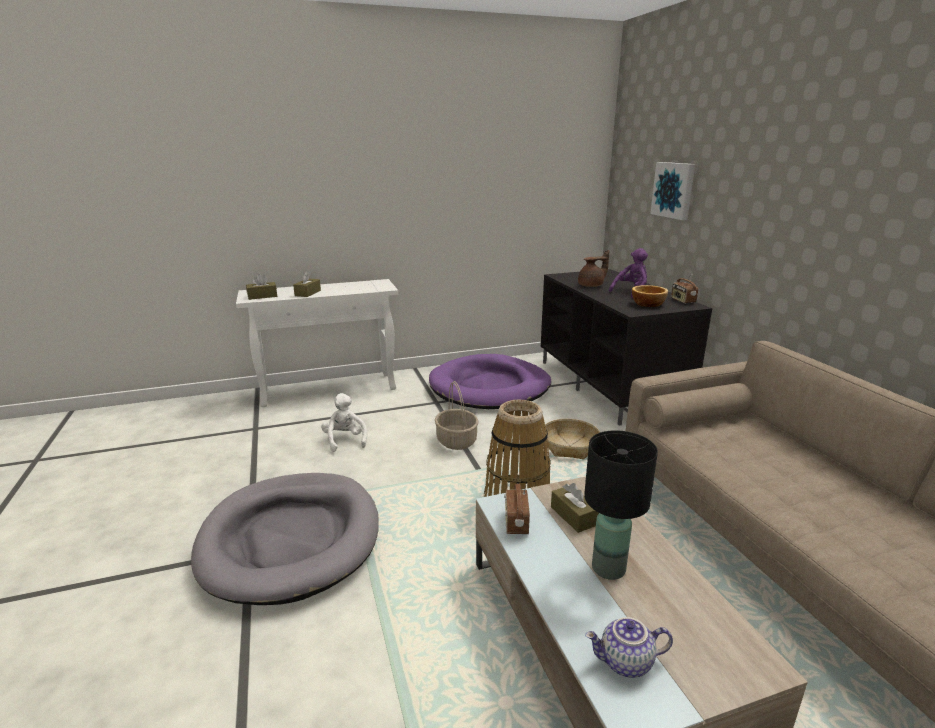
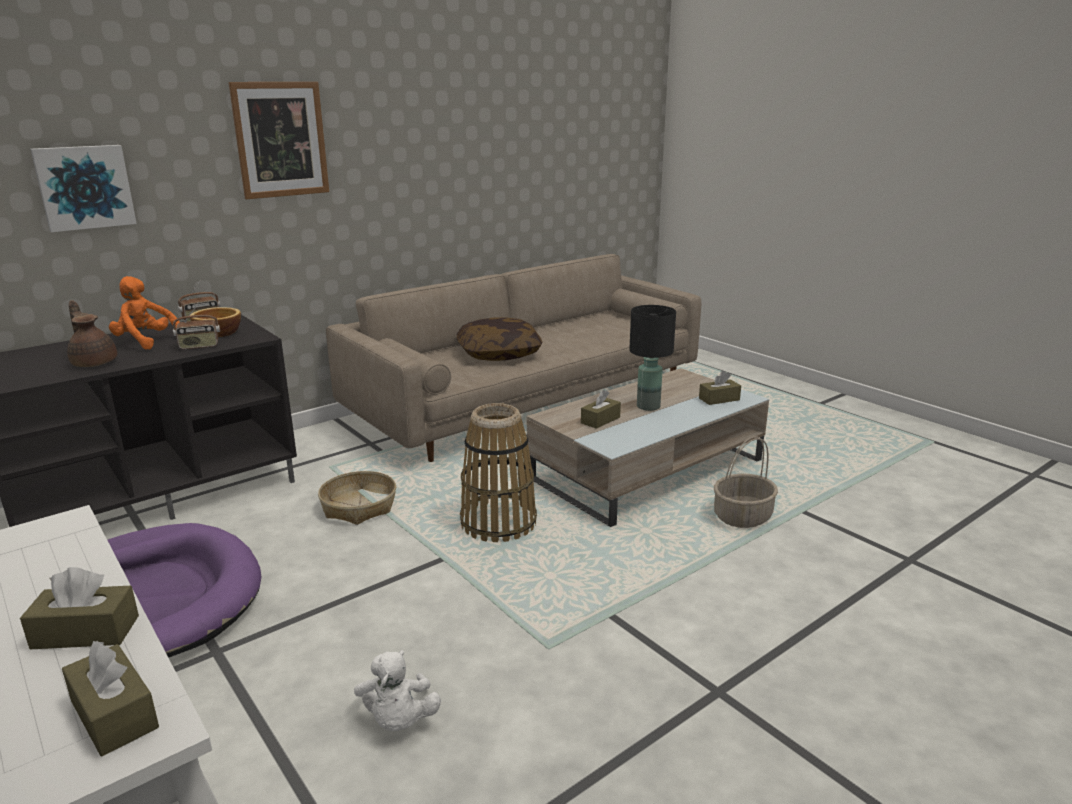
camera: 110 degrees left, 0 degrees up
(291, 539) = (672, 663): grey dog bed -> none
(345, 440) = (398, 720): white plush toy -> white plush toy turned 60 degrees counterclockwise
(457, 441) = (368, 593): basket -> basket (742, 516)
(515, 523) = (630, 438): radio -> radio (199, 346)
(625, 663) = (719, 399): teapot -> brown tissue box
(631, 292) = (146, 342): purple plush toy -> orange plush toy
(791, 172) = (280, 140): none -> picture
(799, 479) = (499, 353): none -> pillow

